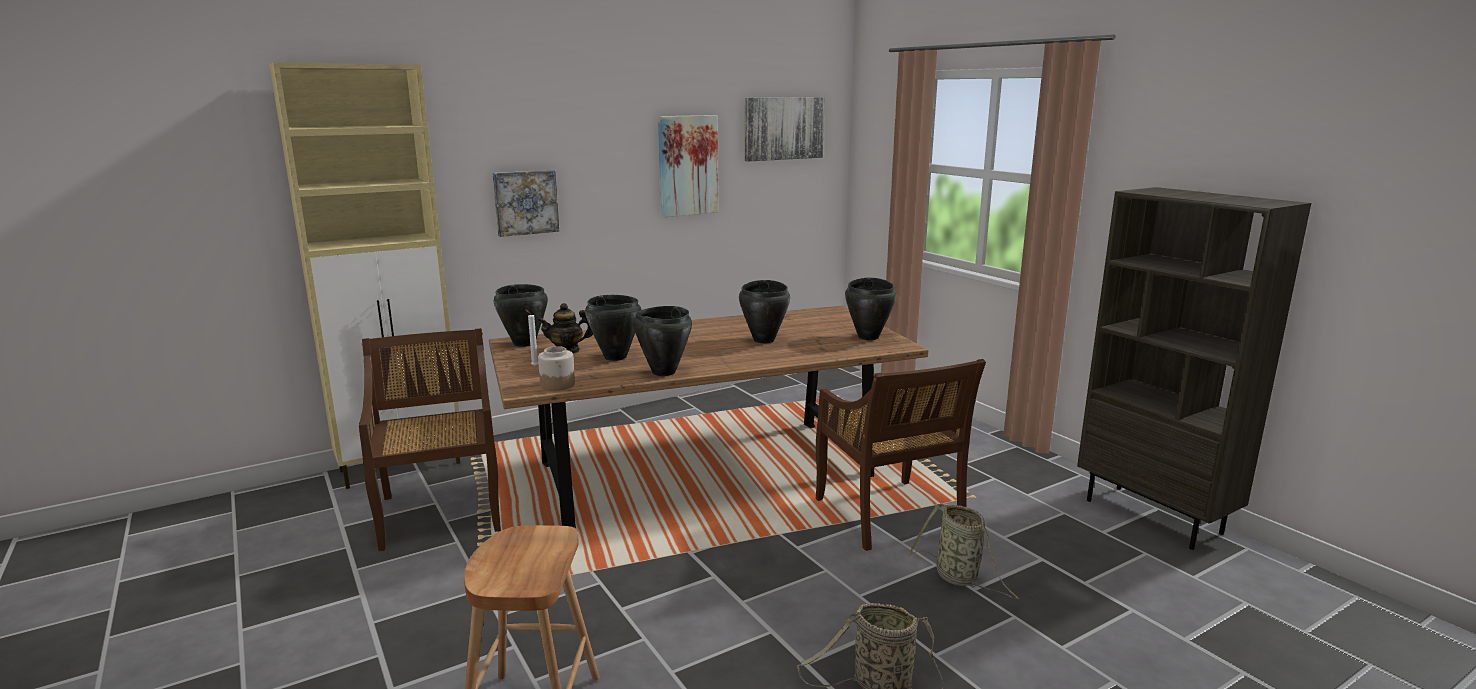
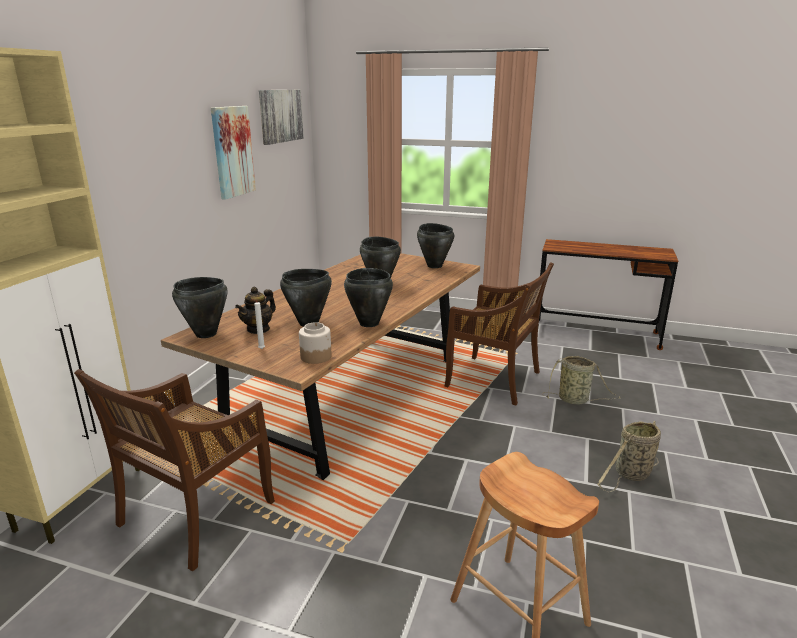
camera: 40 degrees left, 5 degrees up
(441, 512) = (195, 515): brown chair -> brown chair turned 90 degrees counterclockwise
(525, 202) = (129, 199): picture -> none
(1154, 516) = (595, 334): brown bookcase -> brown desk

